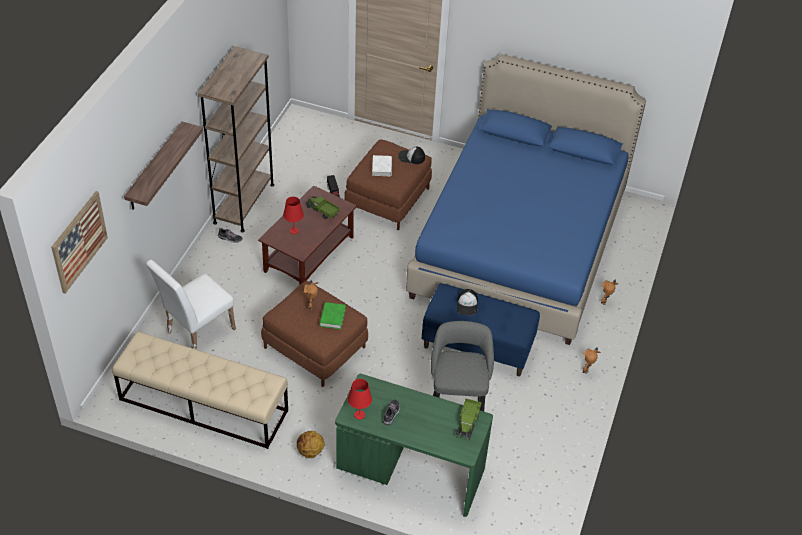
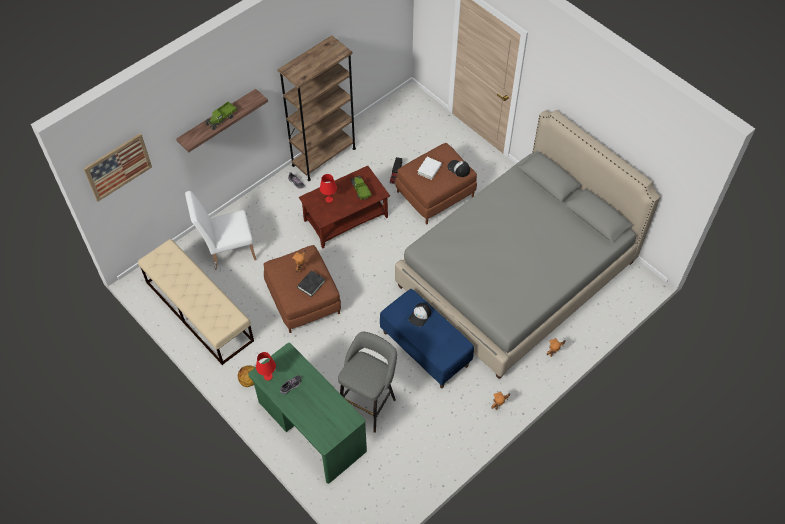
camera: 30 degrees right, 10 degrees up
(332, 317) = (311, 284): green book -> black book
(467, 423) = (341, 419): toy truck -> toy truck (222, 119)
(520, 243) = (516, 274): blue bed -> grey bed

